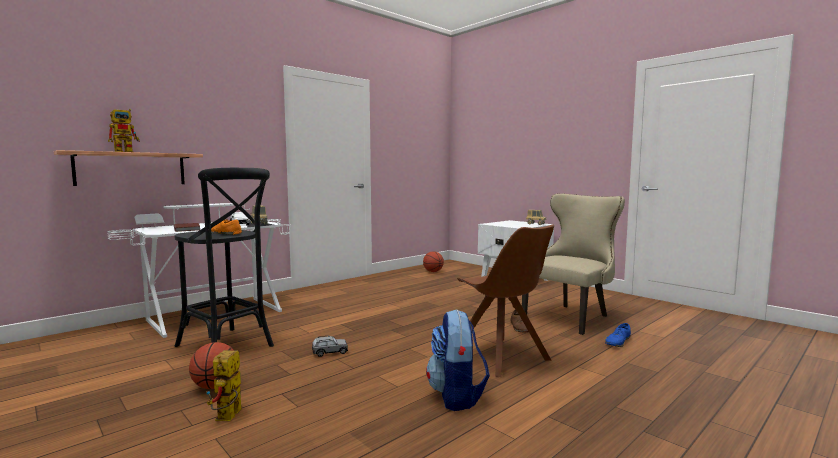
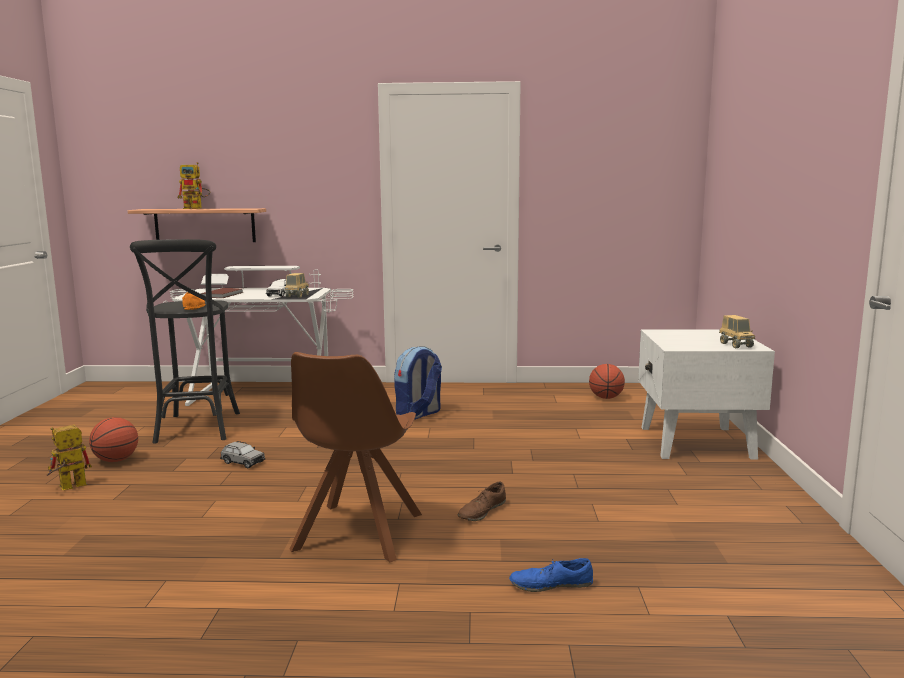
camera: 45 degrees right, 5 degrees up
(457, 396) = (212, 548): backpack -> backpack (418, 415)
(570, 317) = (597, 525): beige chair -> none

